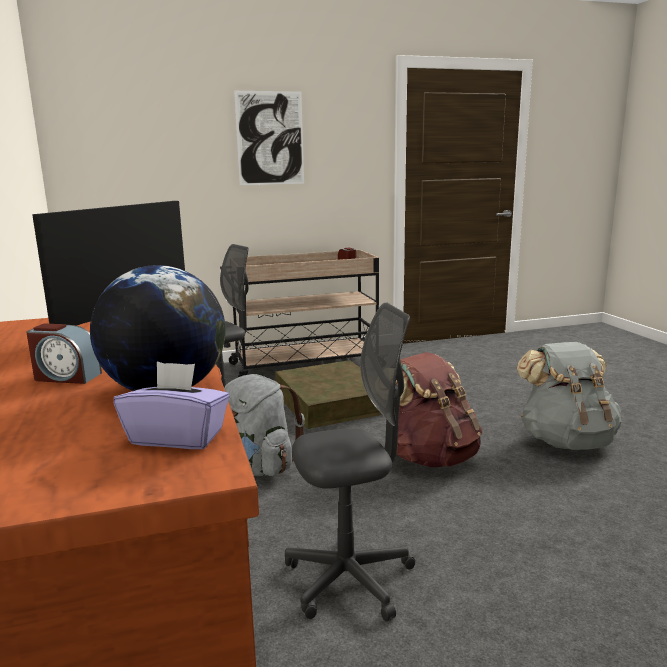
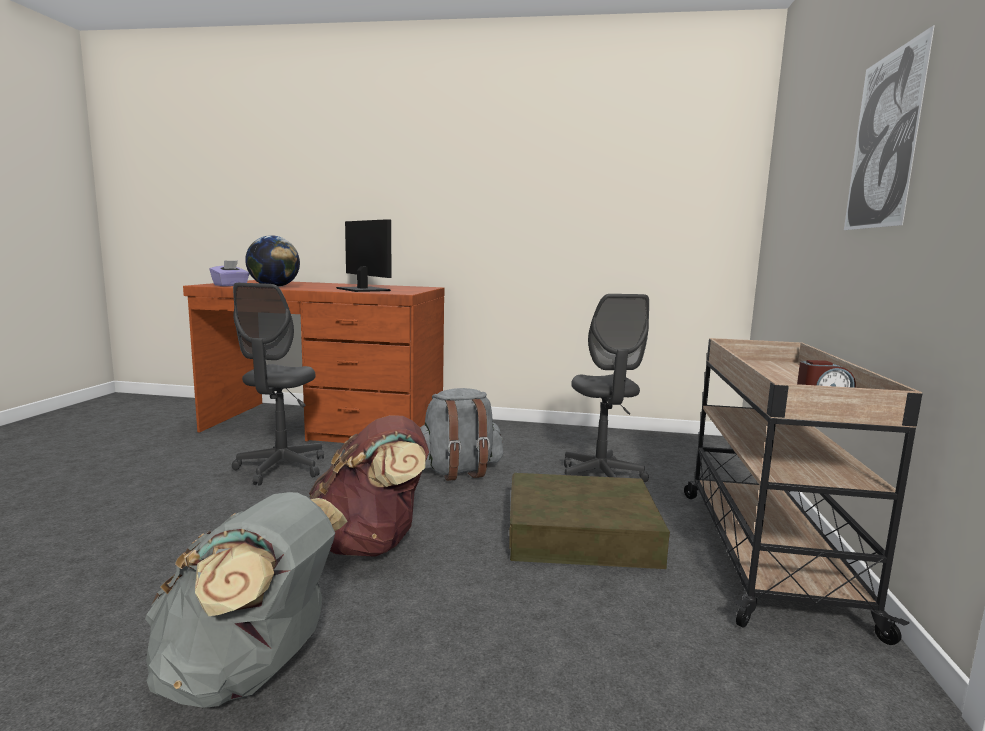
camera: 115 degrees right, 5 degrees down
(66, 377) = (321, 286): alarm clock -> none

